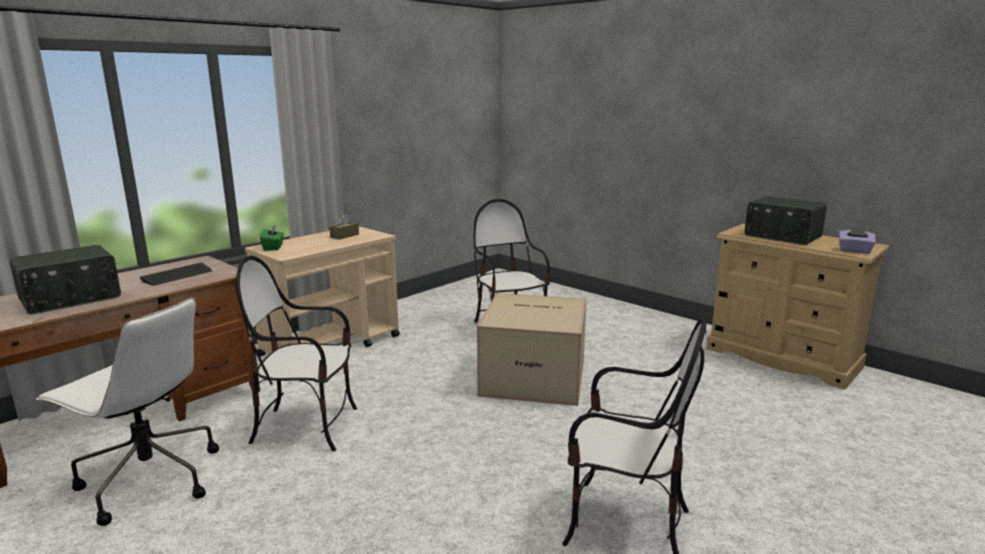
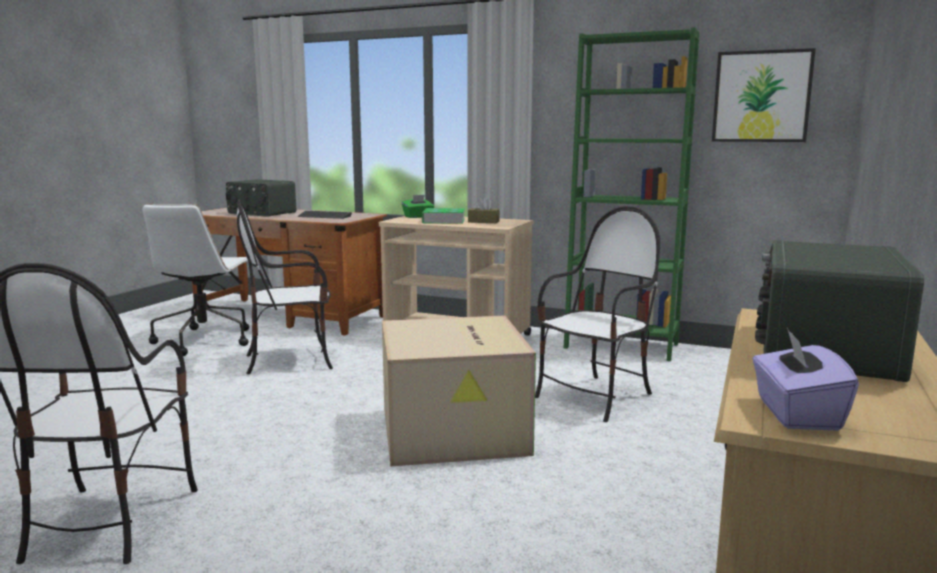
camera: 70 degrees right, 5 degrees down
(306, 427) = (290, 360): chair -> chair turned 90 degrees counterclockwise
(316, 244) = (443, 220): none -> book
(422, 302) = (621, 346): none -> green bookcase
(460, 113) = (761, 96): none -> picture

